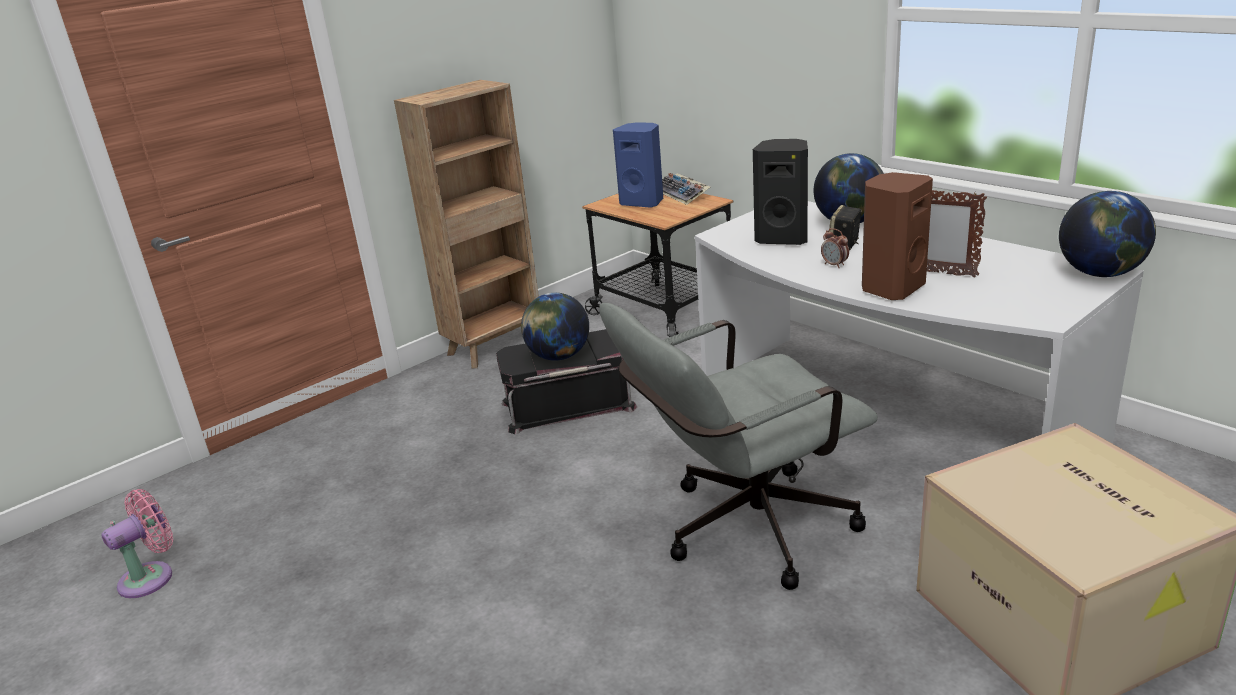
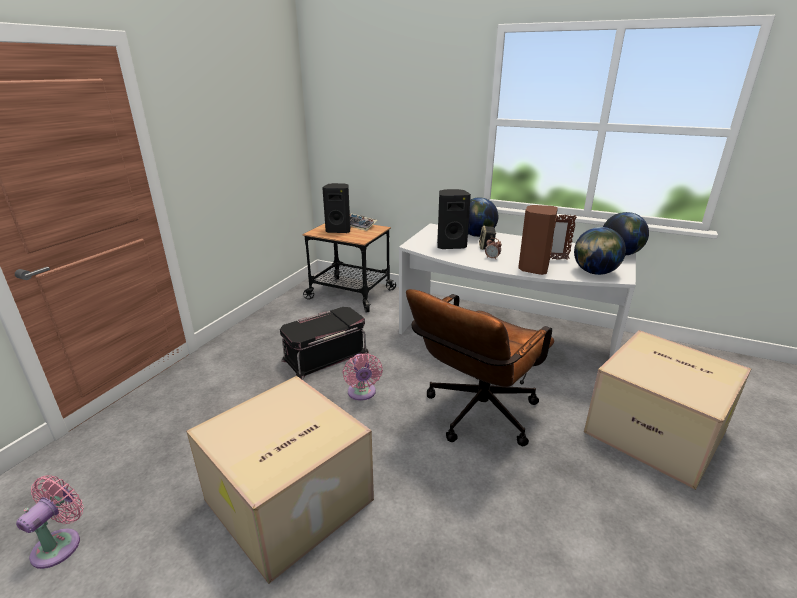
camera: 25 degrees left, 0 degrees up
(409, 590) = (288, 502): none -> cardboard box
(495, 346) = (255, 324): brown bookcase -> none
(558, 356) = (322, 326): globe -> globe (594, 272)
(588, 468) = (362, 393): none -> pink fan
(643, 202) = (339, 230): blue speaker -> black speaker
(742, 531) = (475, 416): grey office chair -> brown office chair

